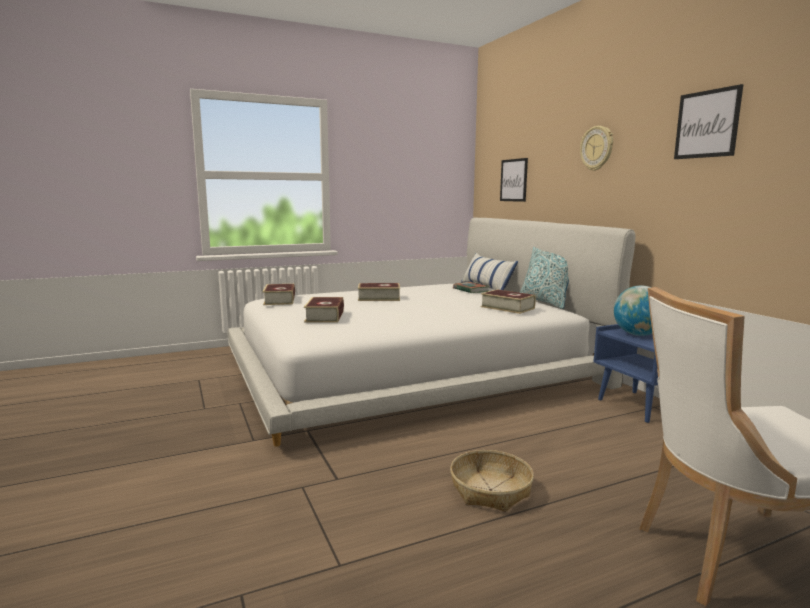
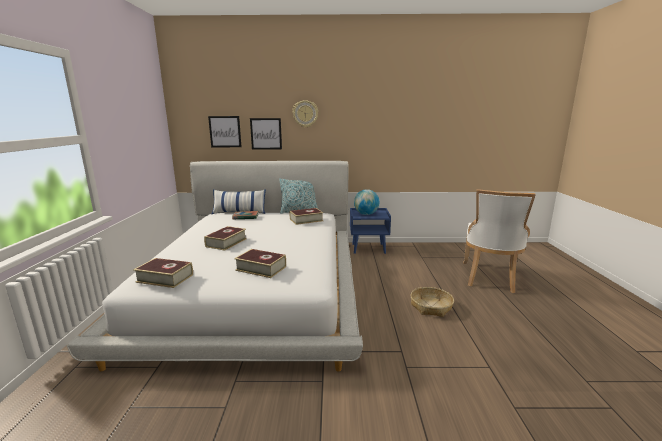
camera: 65 degrees left, 5 degrees up
(707, 124) = (375, 107): picture -> picture (266, 133)

